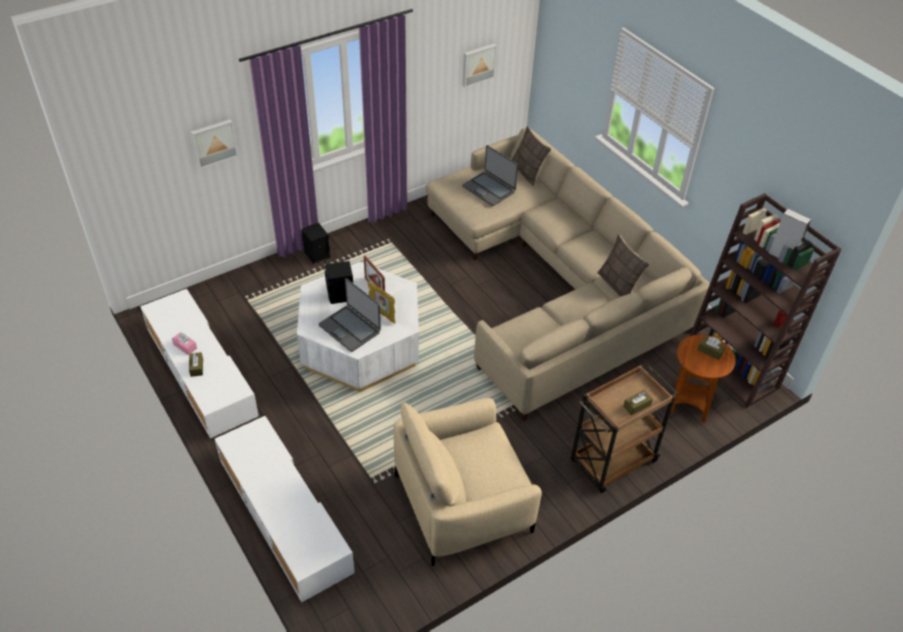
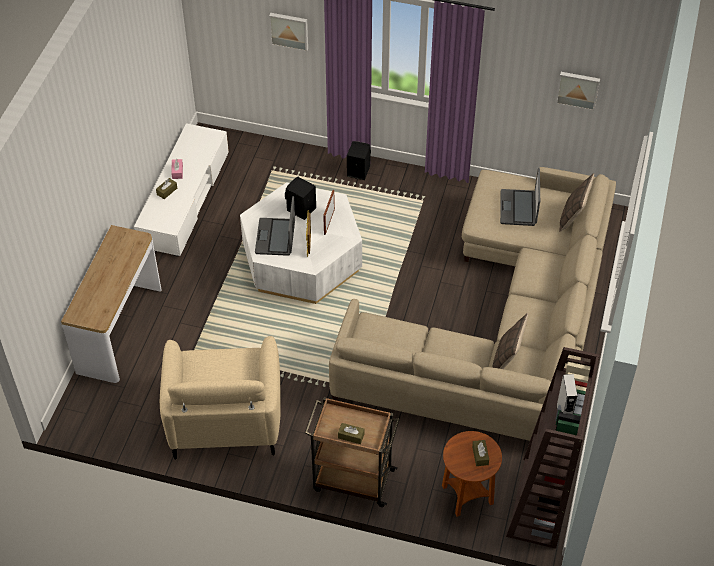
camera: 50 degrees right, 5 degrees up
(284, 515) = (120, 330): white tv stand -> console table
(463, 503) = (224, 416): beige armchair -> beige armchair turned 120 degrees counterclockwise

